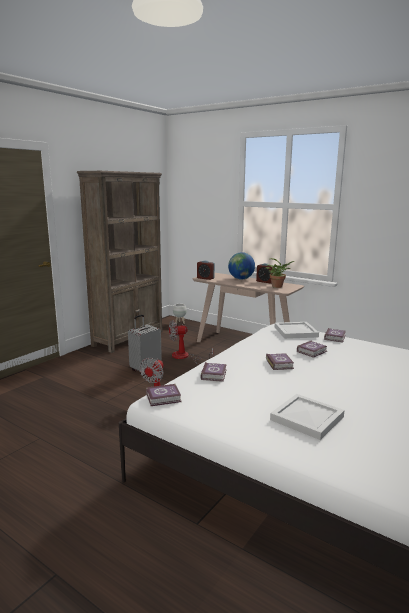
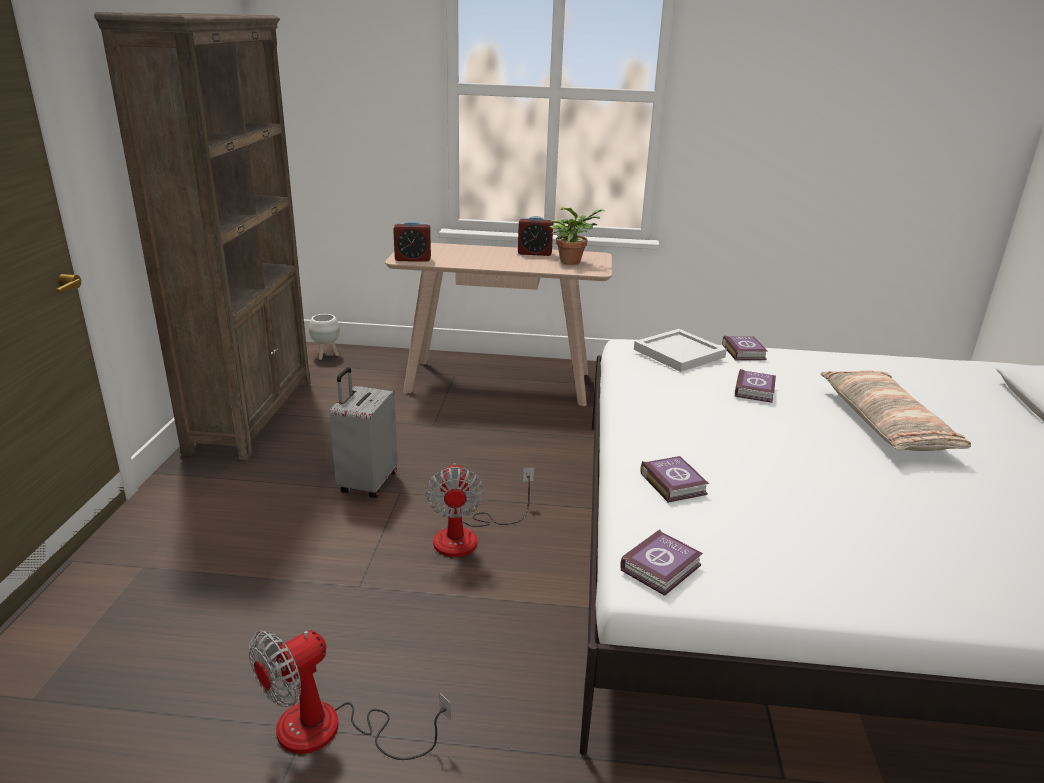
camera: 30 degrees left, 10 degrees up
(185, 357) = (417, 434): fan -> fan (330, 731)
(241, 279) = (482, 252): globe -> none
(279, 363) = (738, 428): book -> none
(305, 418) = (913, 532): white tray -> none
(368, 378) = (885, 424): none -> pillow

